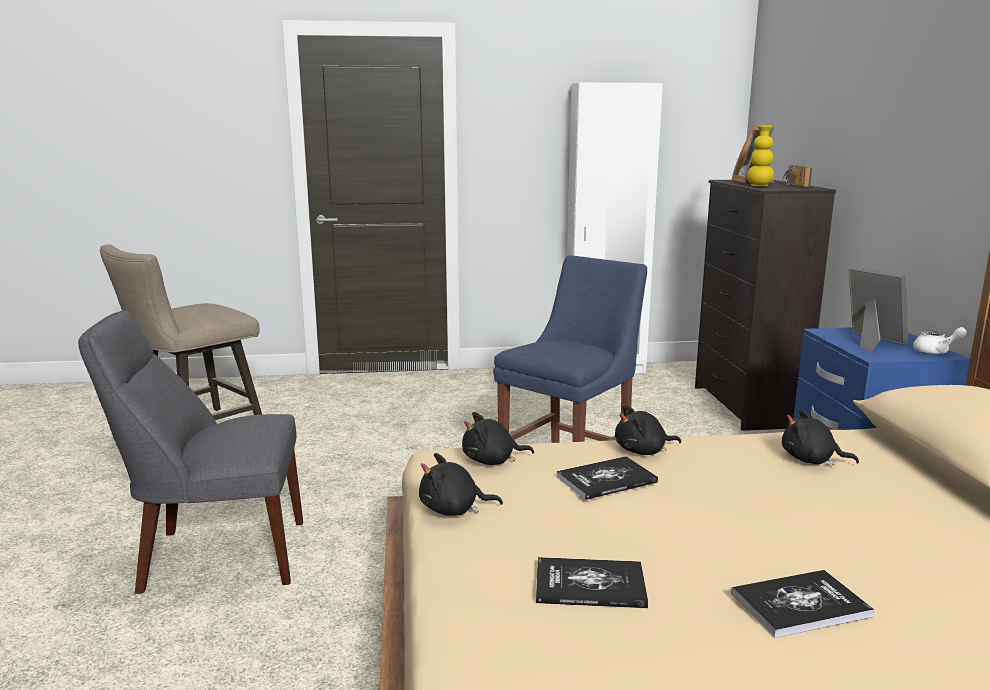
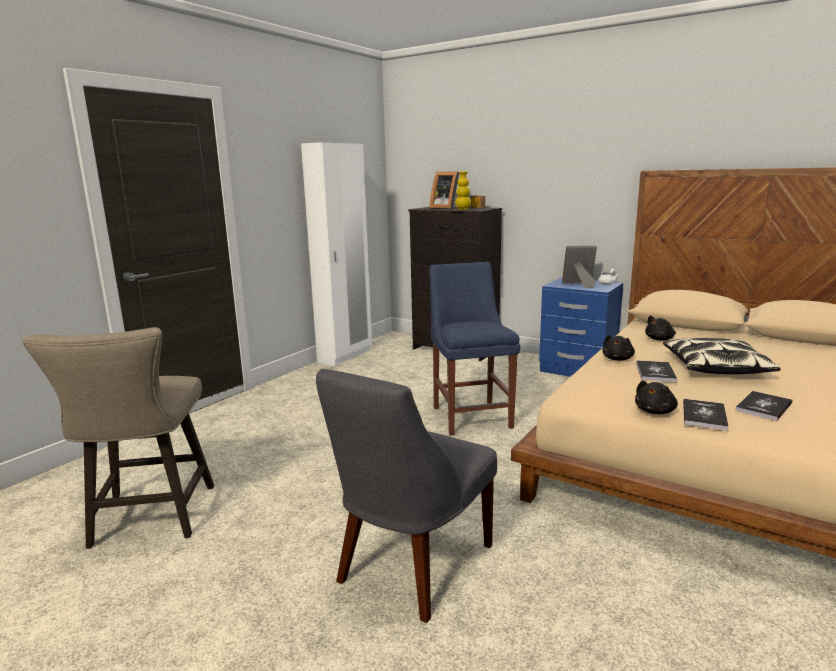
camera: 50 degrees left, 0 degrees up
(492, 461) = (597, 387): black plush toy -> none
(730, 520) = (715, 367): none -> pillow
(800, 605) = (802, 380): book -> book (704, 415)

